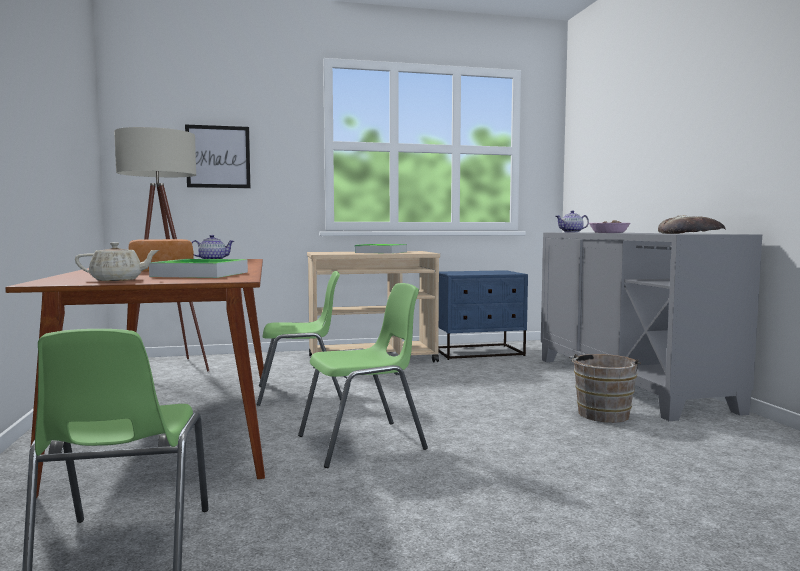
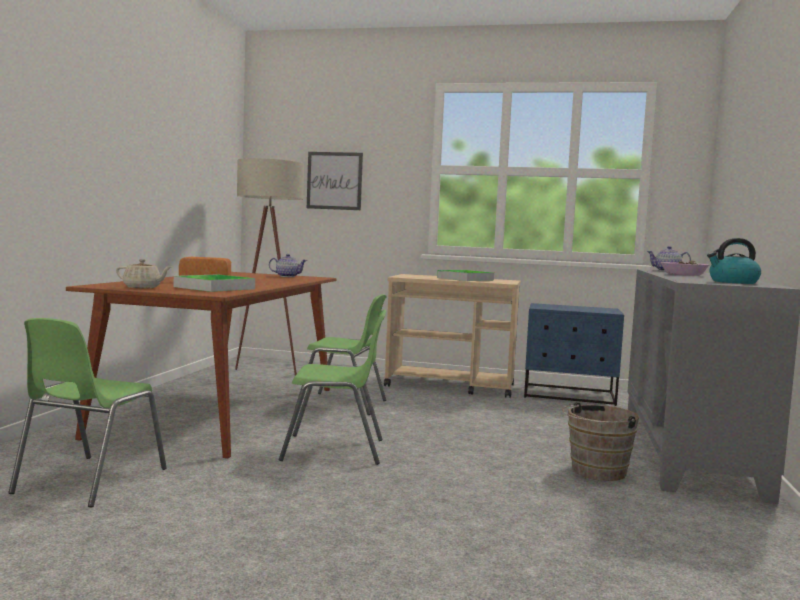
camera: 25 degrees right, 0 degrees up
(690, 233) = (733, 282): bread -> kettle

